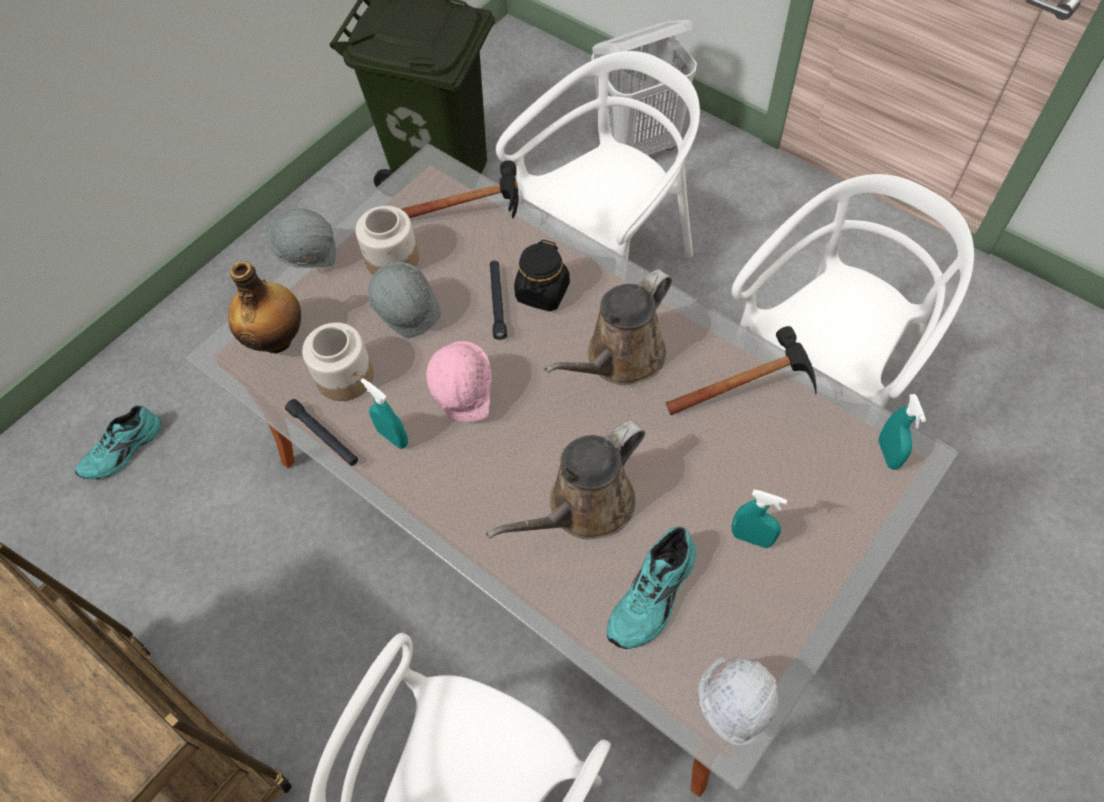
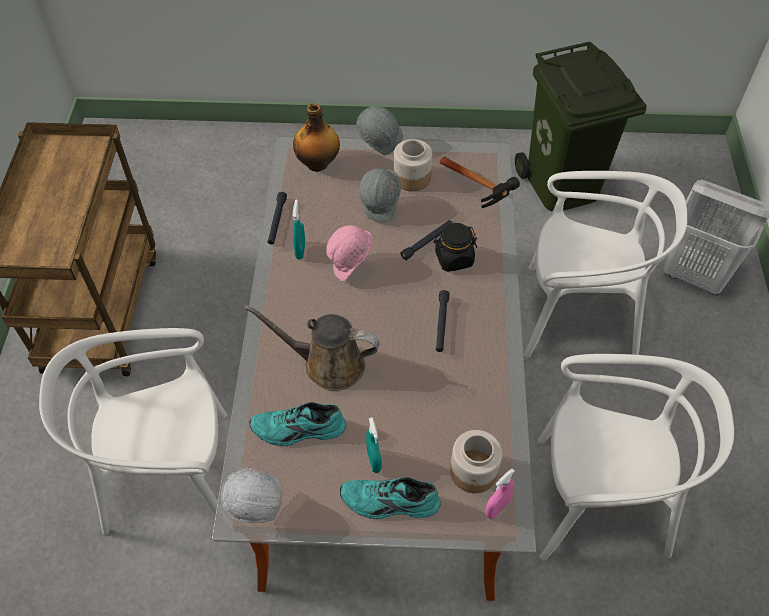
camera: 50 degrees right, 5 degrees down
(124, 451) = (252, 175): turquoise shoe -> turquoise shoe (389, 504)
(346, 376) = (320, 207): jar -> jar (474, 472)
(620, 359) = (441, 324): brown watering can -> black flashlight
(752, 388) = (481, 404): hammer -> none
(888, 454) = (497, 508): turquoise spray bottle -> pink spray bottle

